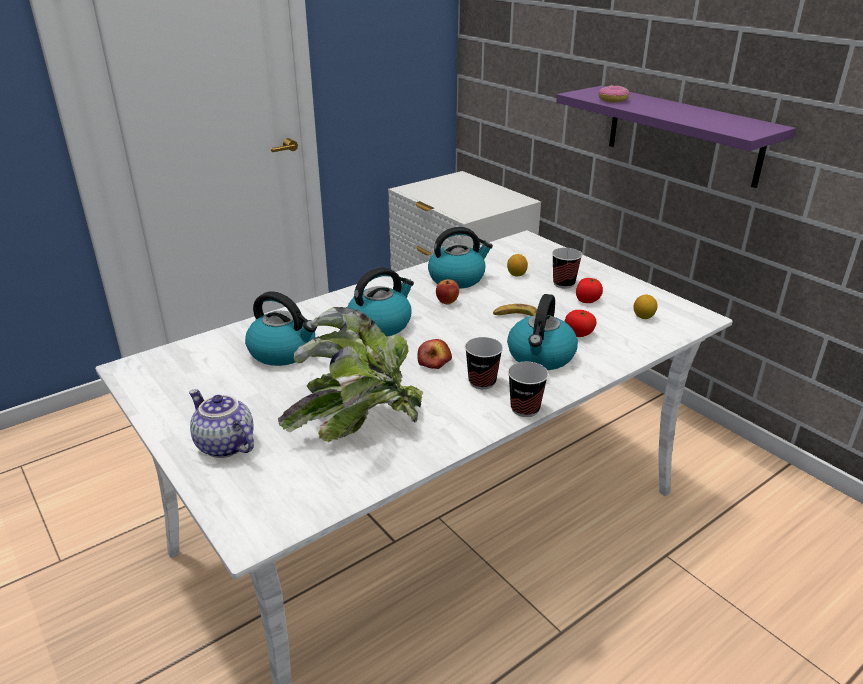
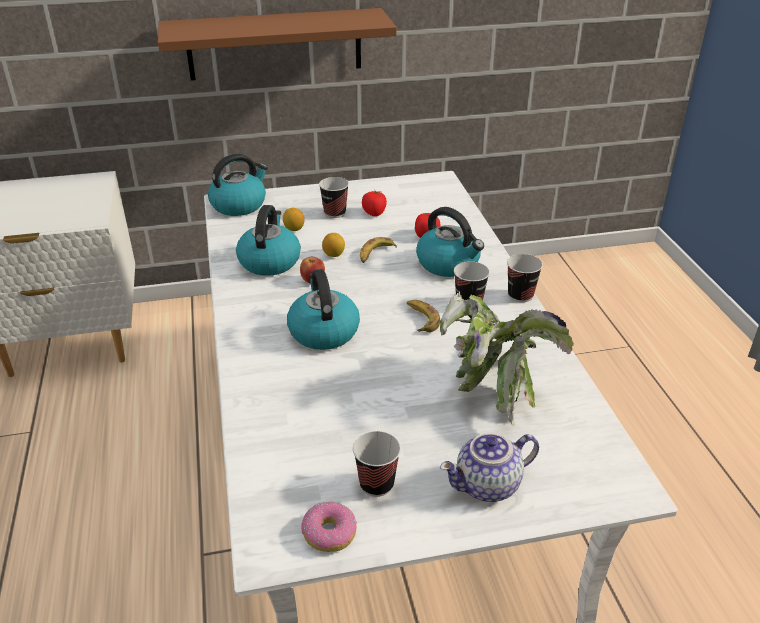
camera: 65 degrees left, 5 degrees up
(208, 392) = (376, 484): none -> cup
(284, 352) = (329, 410): kettle -> kettle (239, 205)
(434, 363) = (421, 319): apple -> banana
(612, 100) = (218, 30): donut -> donut (329, 533)
(643, 317) = (422, 200): lemon -> lemon (334, 254)
(682, 135) = (275, 44): purple shelf -> brown shelf

